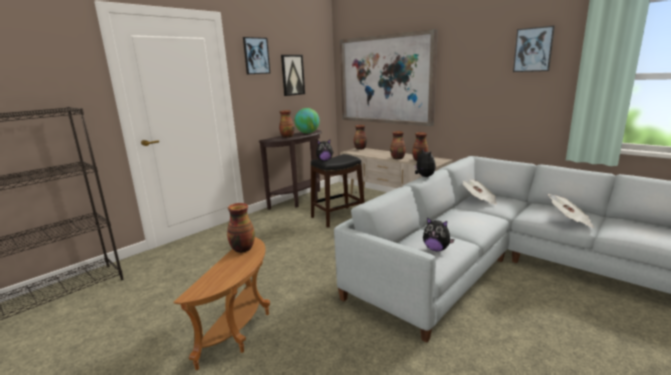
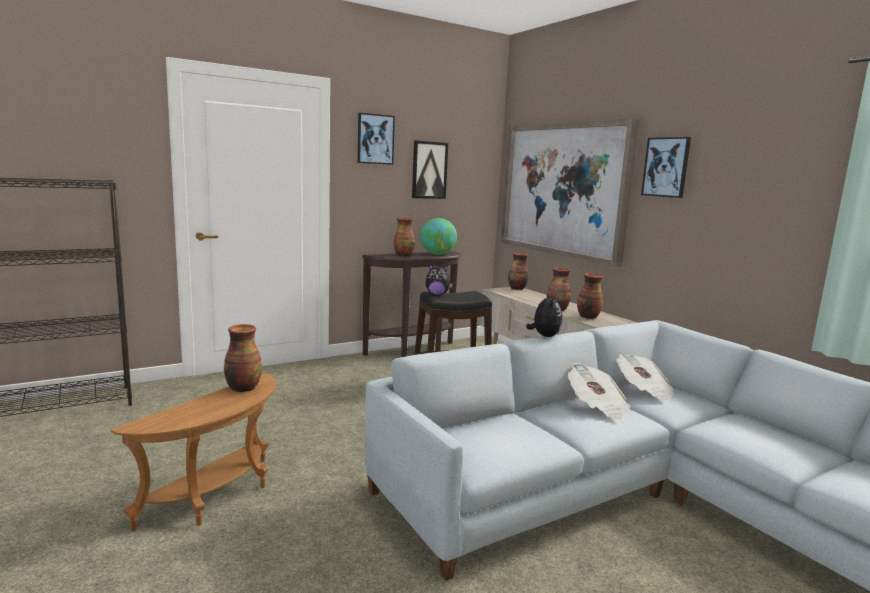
camera: 15 degrees right, 5 degrees down
(436, 249) = (504, 444): plush toy -> none
(533, 49) = (776, 161): picture -> picture (666, 167)
(569, 221) = (769, 450): newspaper -> newspaper (597, 407)

